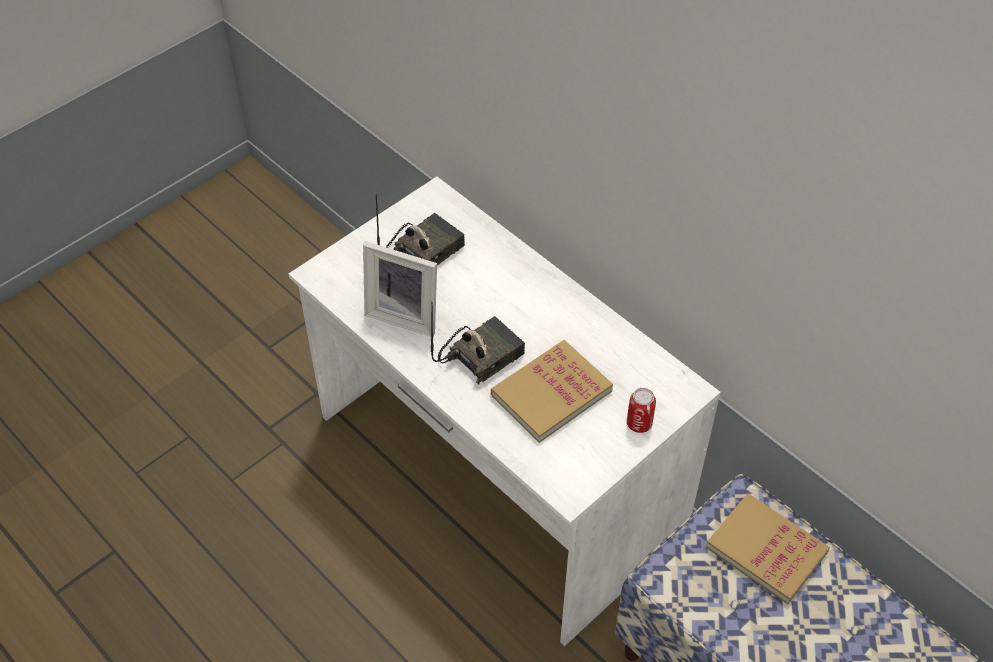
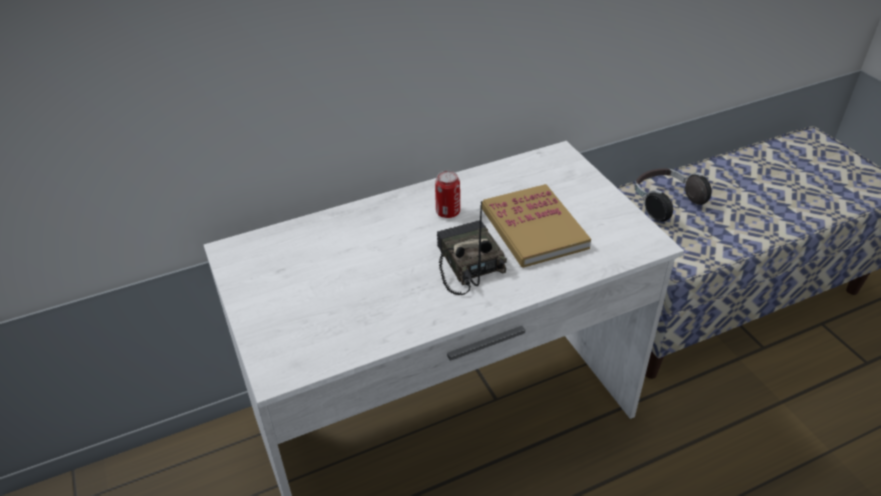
camera: 70 degrees left, 10 degrees down
(405, 314) = (384, 308): picture frame -> none
(424, 249) = (300, 275): radio -> none
(639, 423) = (586, 187): can -> can (448, 212)
(766, 550) = (664, 203): book -> headphones

